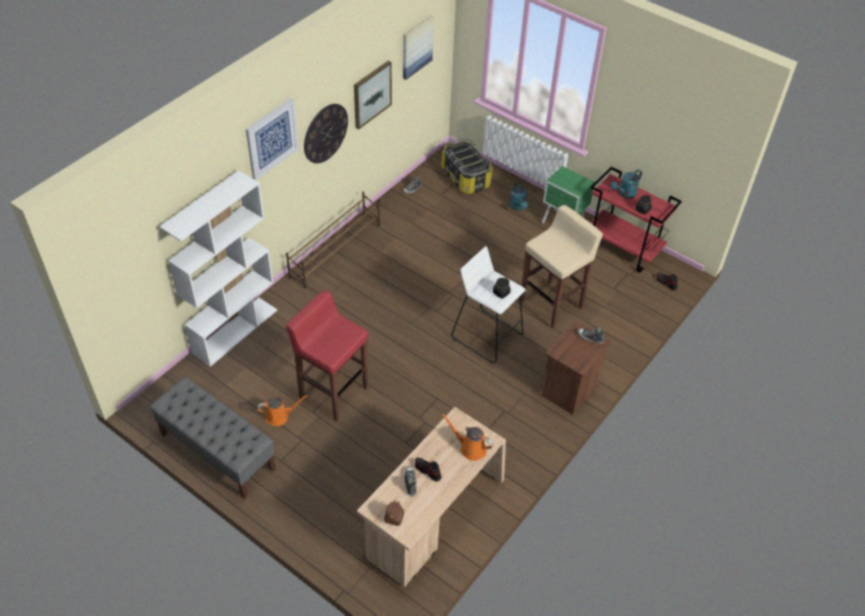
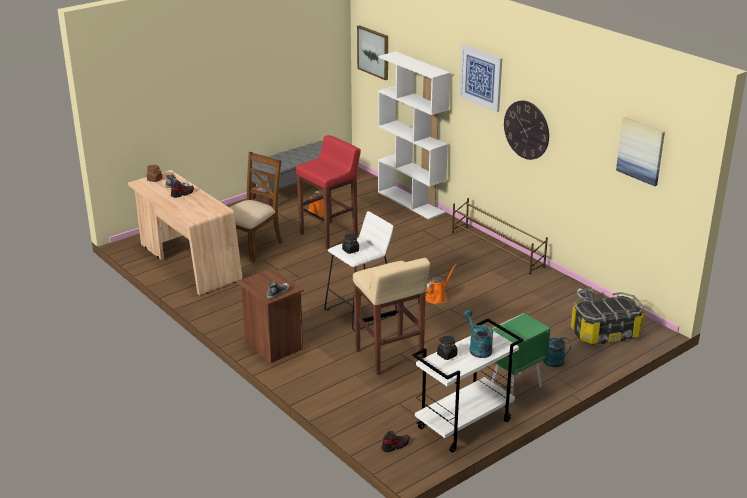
camera: 105 degrees right, 20 degrees down
(371, 94) = (579, 145): picture -> picture (373, 52)
(377, 460) = (253, 246): none -> brown chair
(470, 448) = (190, 211): orange watering can -> orange watering can (437, 297)
(623, 248) = (464, 425): red cart -> white cart

